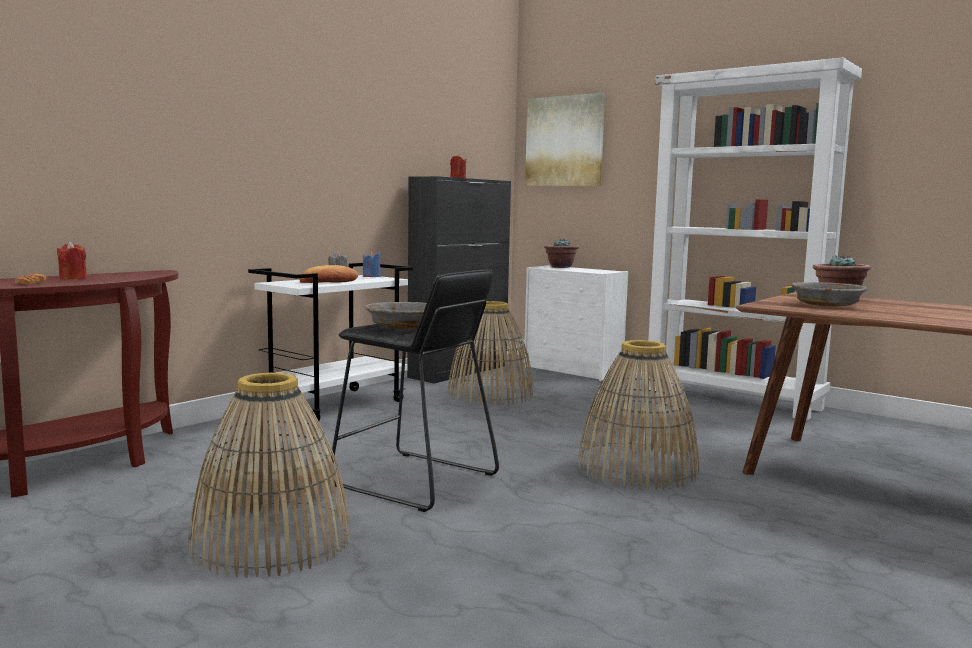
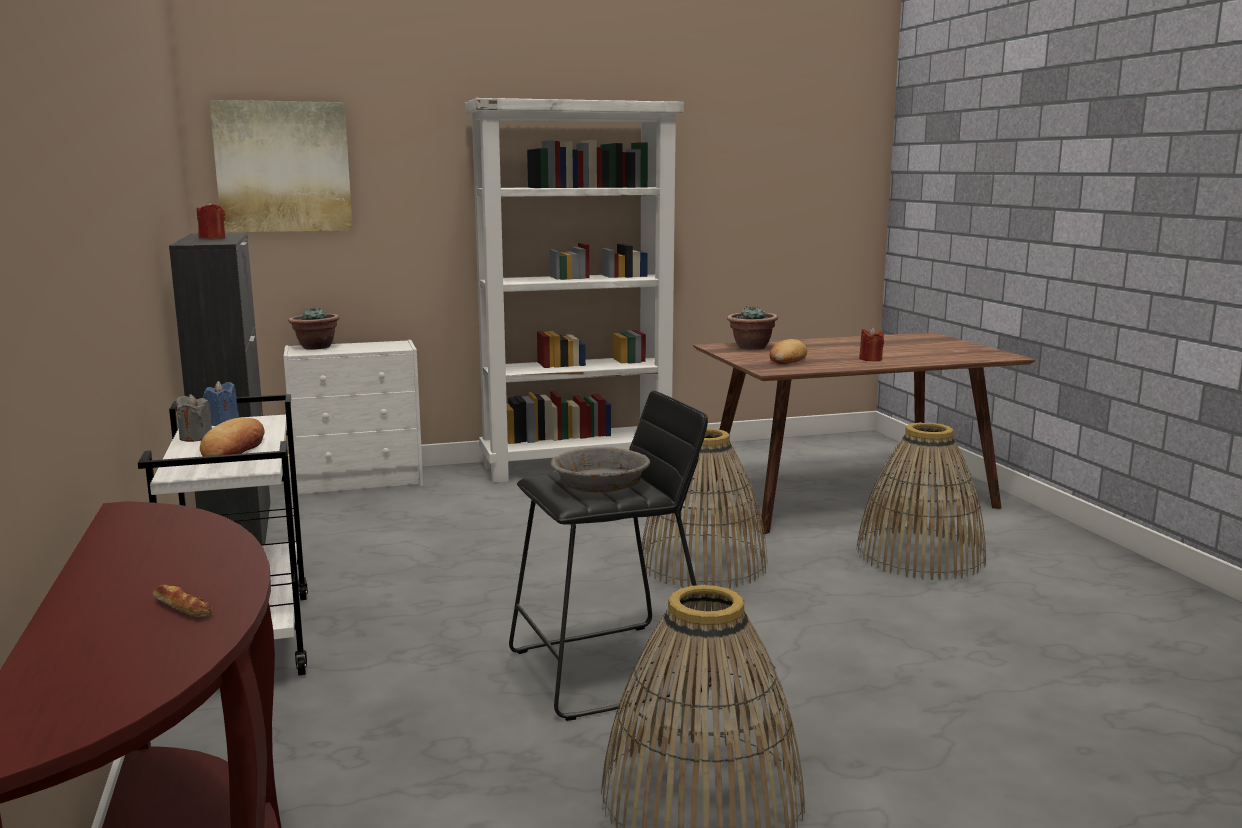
camera: 55 degrees left, 5 degrees up
(73, 278) = (147, 574): red candle -> red candle (870, 359)
(490, 394) = (370, 545): basket -> basket (920, 555)
(826, 305) = (787, 358): grey bowl -> bread

